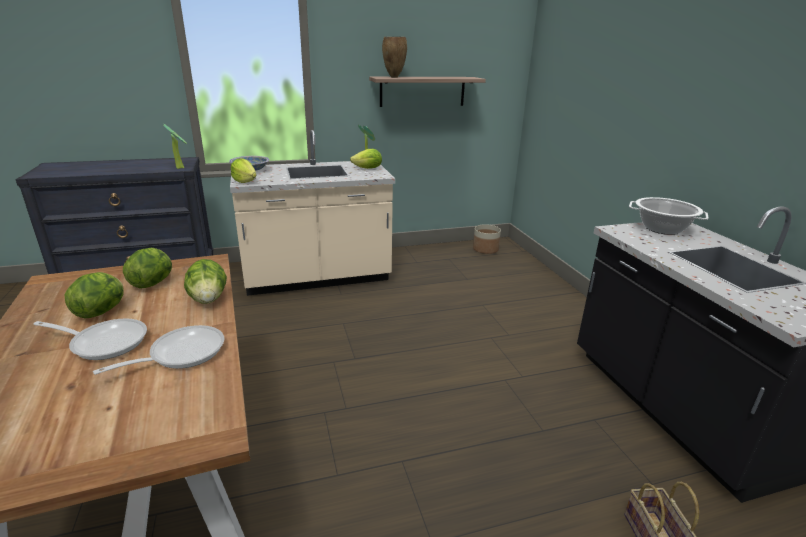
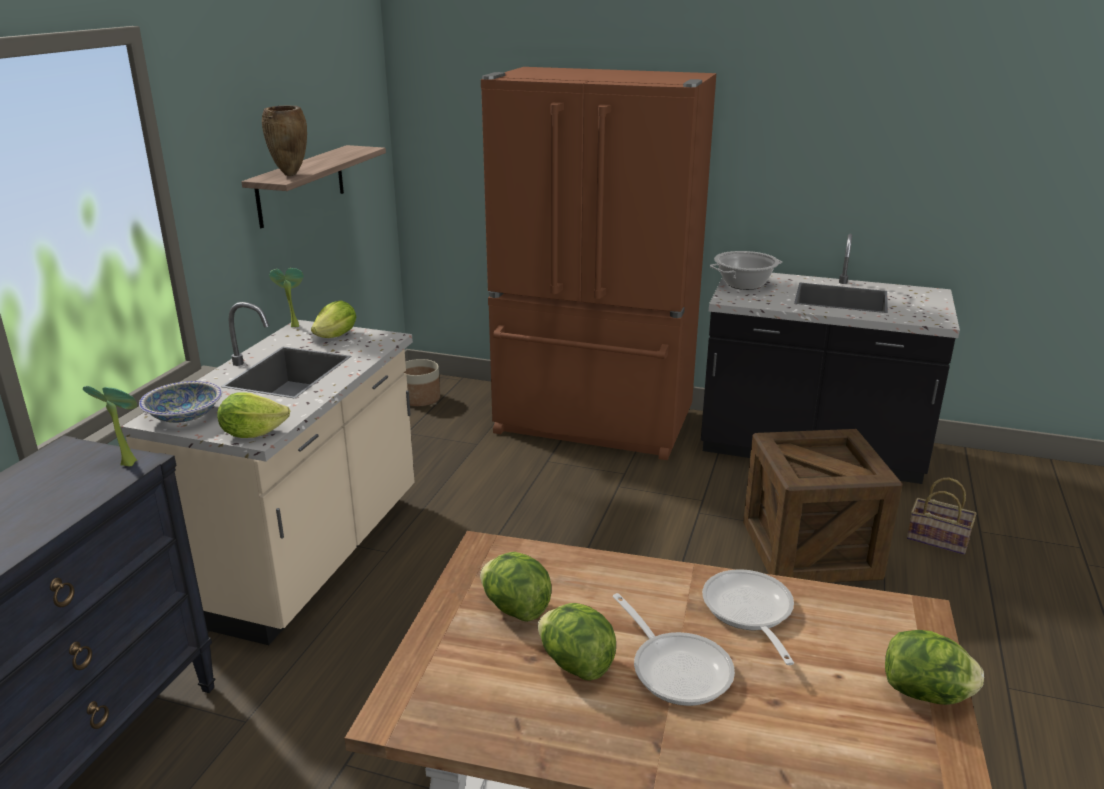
camera: 55 degrees left, 0 degrees up
(104, 342) = (677, 668): frying pan -> frying pan turned 105 degrees clockwise
(208, 299) = (615, 571): lettuce -> lettuce (926, 694)
(526, 452) = (810, 550): none -> crate
(547, 304) = (593, 424): none -> brown fridge

